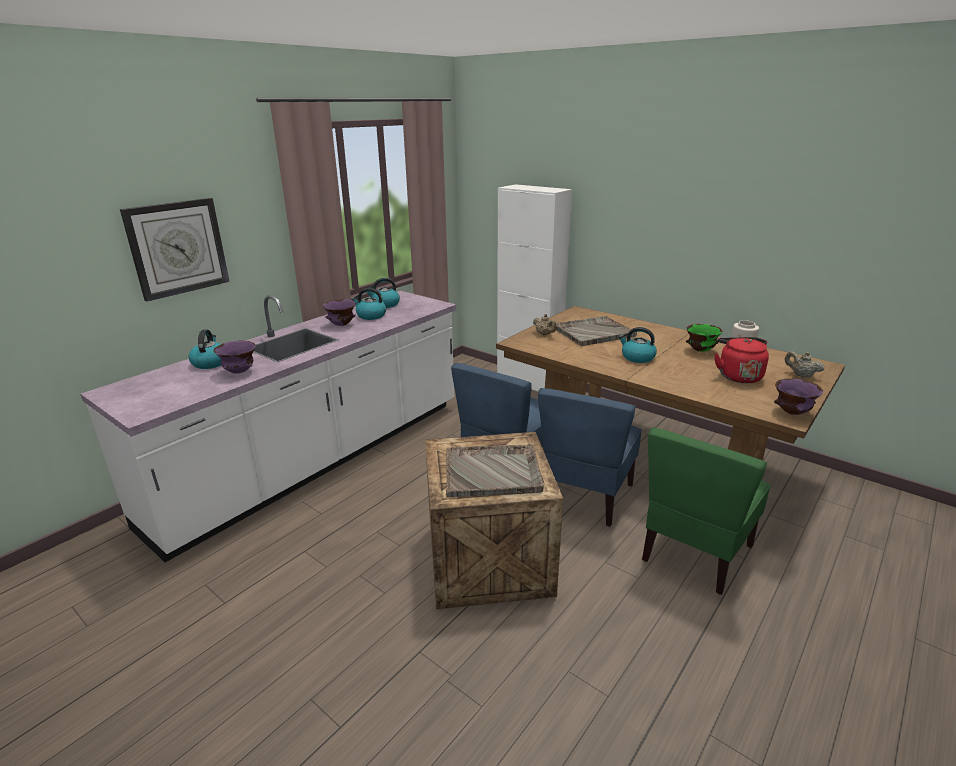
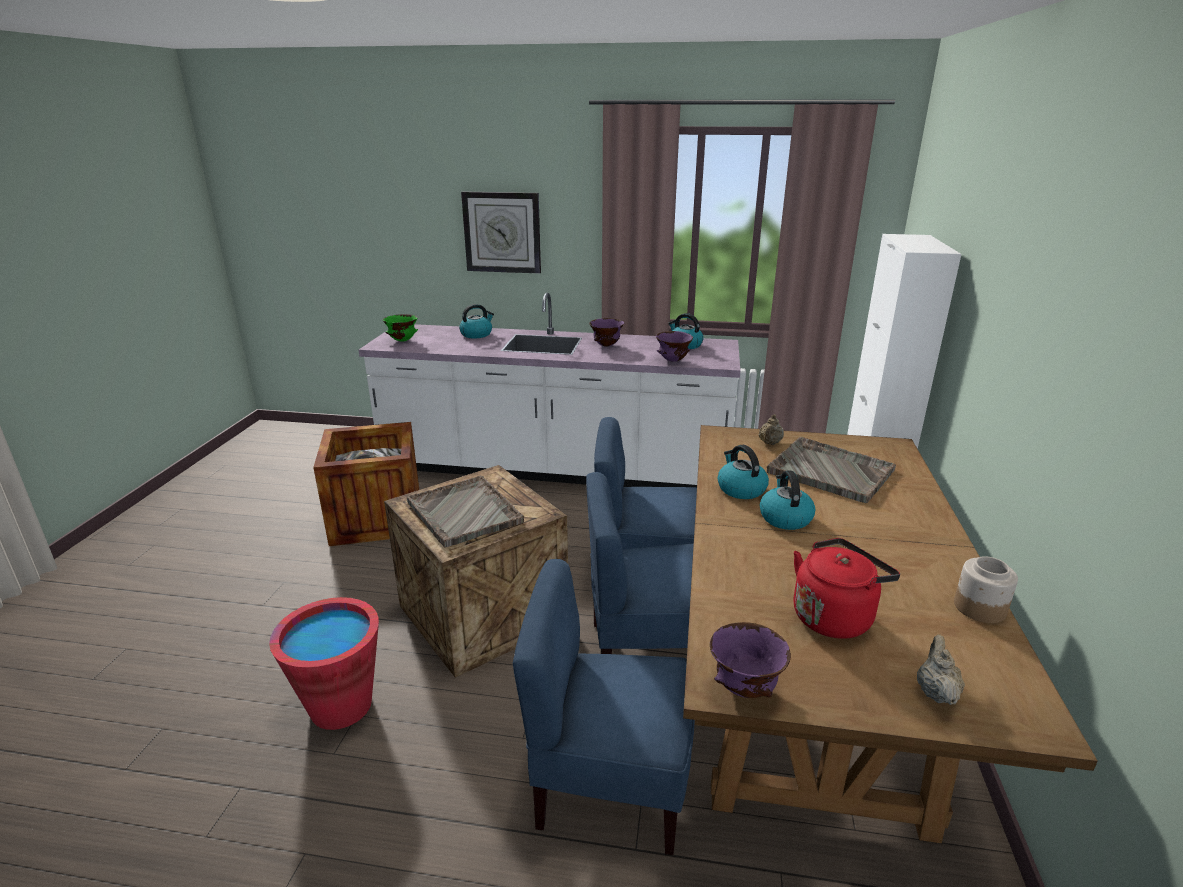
camera: 60 degrees right, 0 degrees up
(240, 372) = (469, 346): purple bowl -> purple bowl (673, 361)
(263, 593) = (377, 518): none -> crate
(370, 316) = (645, 348): kettle -> kettle (740, 489)
(551, 680) = (341, 706): none -> red bucket
(695, 552) = (609, 786): green chair -> blue chair
(700, 351) = (892, 566): green bowl -> green bowl (402, 341)

